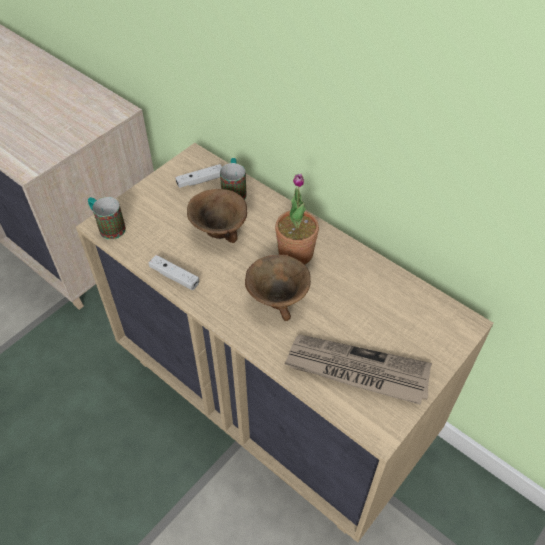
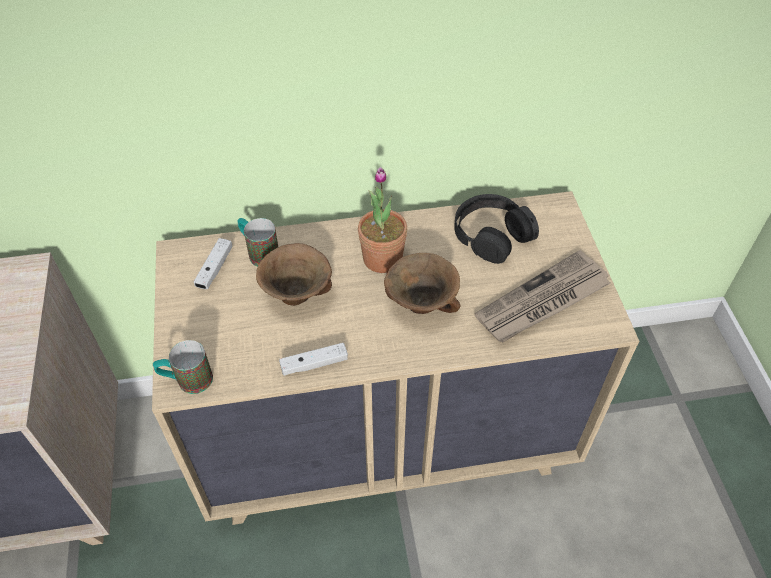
camera: 50 degrees left, 0 degrees up
(387, 299) = (491, 234): none -> black headphones

